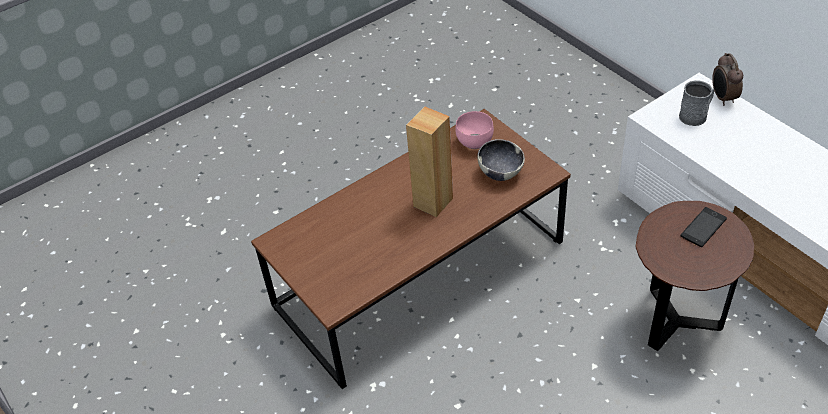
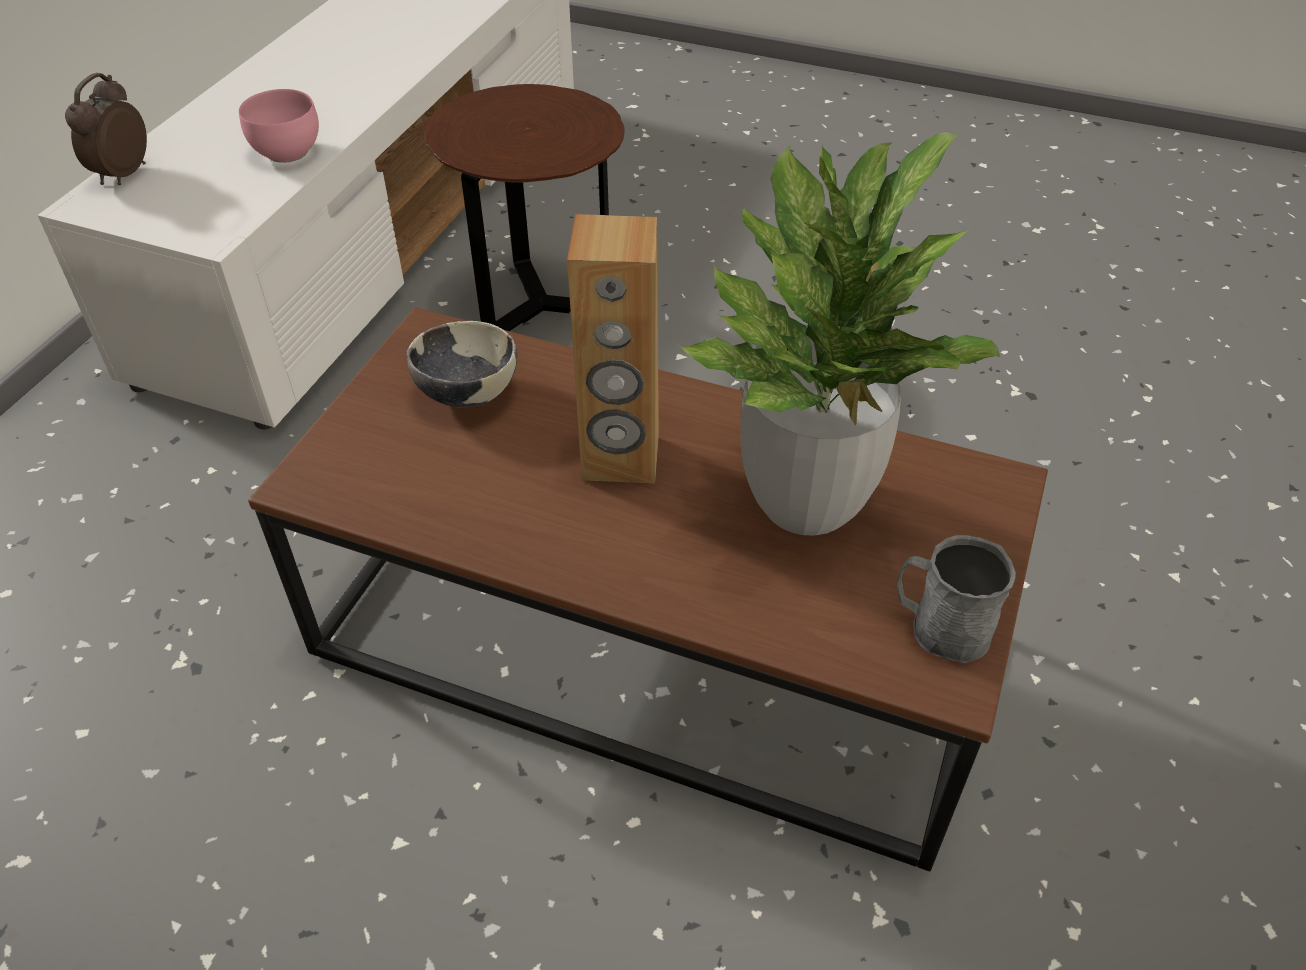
camera: 125 degrees left, 0 degrees up
(371, 244) = (807, 500): none -> potted plant
(476, 142) = (385, 465): pink bowl -> pink bowl (286, 151)
(695, 115) = (187, 191): grey mug -> grey mug (939, 627)
(703, 227) = (486, 127): phone -> none
(722, 98) = (122, 174): alarm clock -> alarm clock turned 150 degrees clockwise

